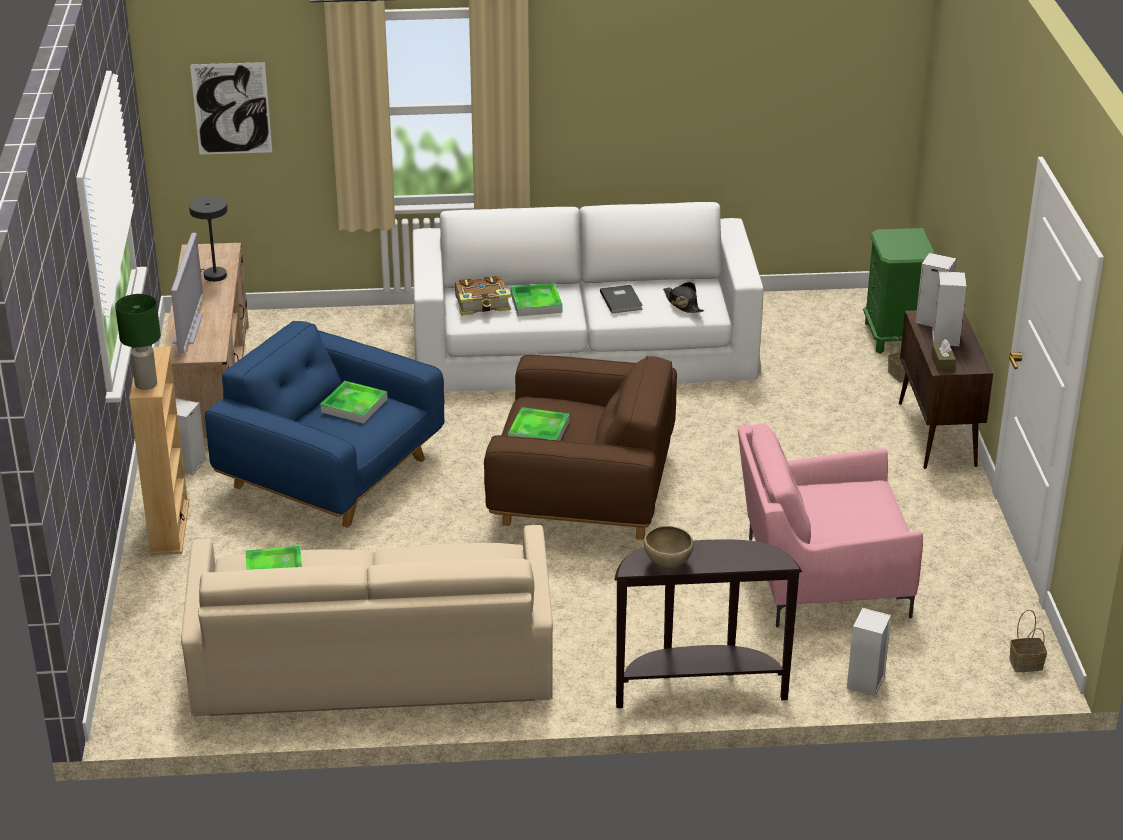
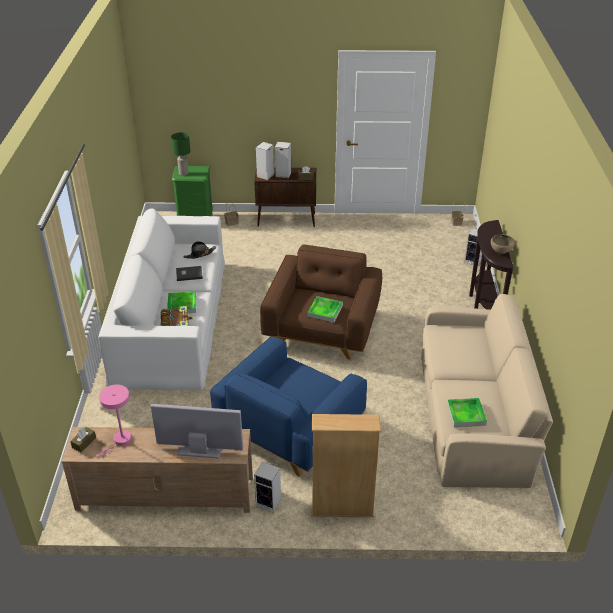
camera: 85 degrees left, 5 degrees up
(146, 384) = (363, 423): green table lamp -> green table lamp (183, 173)
(211, 253) = (84, 442): none -> brown tissue box
(211, 275) = (120, 441): grey table lamp -> pink table lamp
(231, 108) = (27, 349): picture -> none
(354, 405) = (287, 382): tray -> none
(819, 577) = (398, 264): pink armchair -> none

